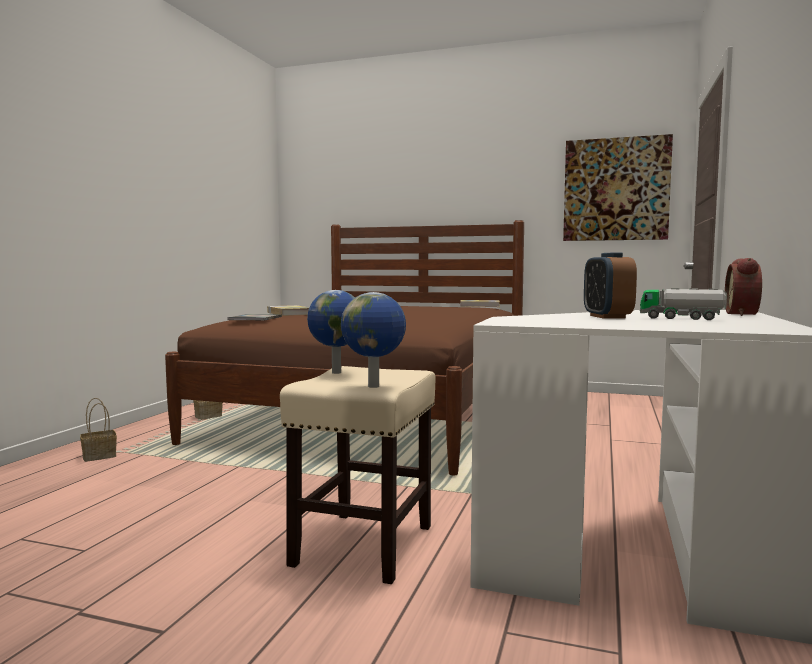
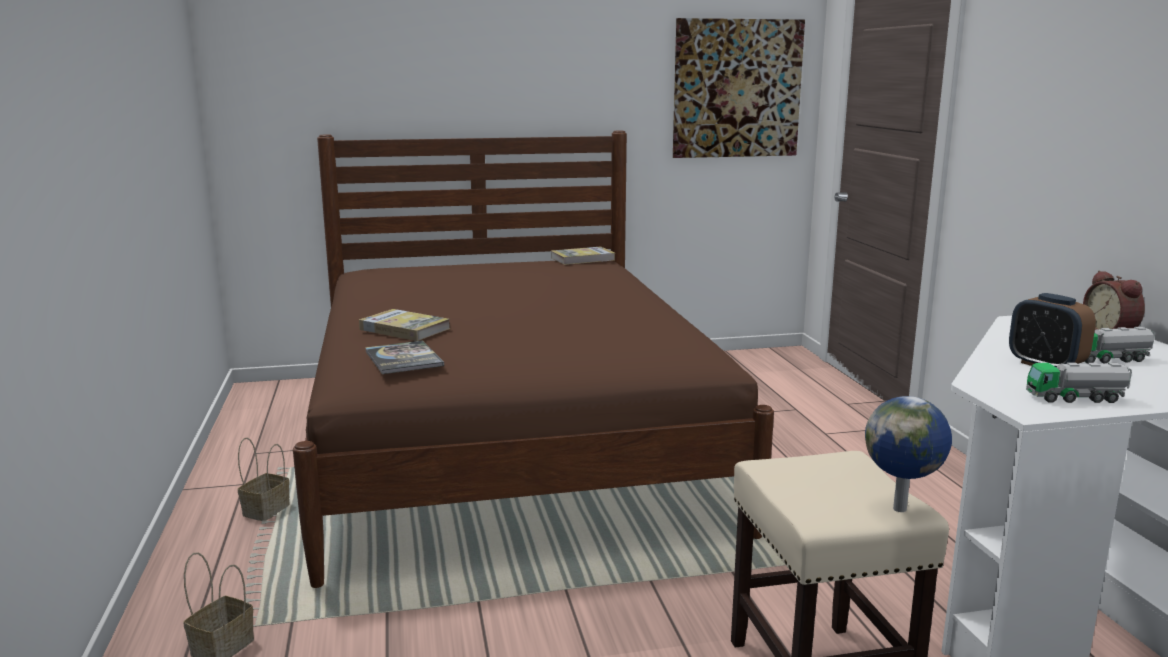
camera: 30 degrees left, 10 degrees up
(335, 372) = (781, 482): globe -> none
(568, 322) = (1075, 398): none -> toy truck

